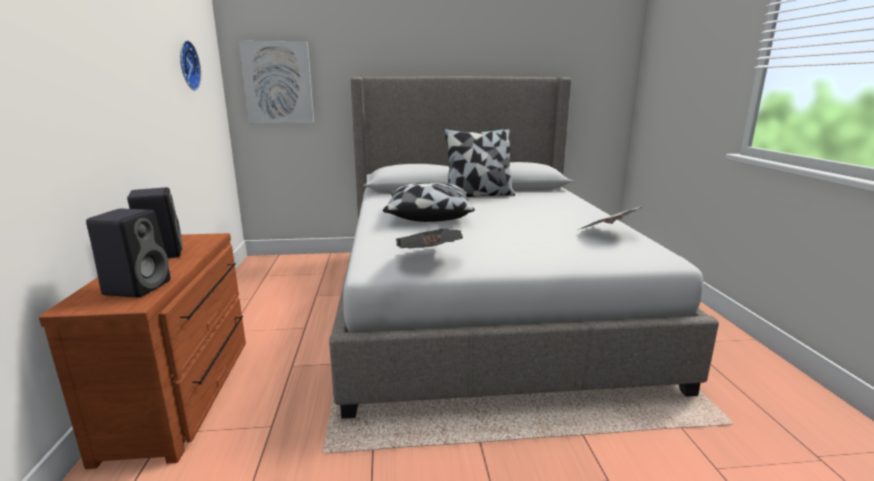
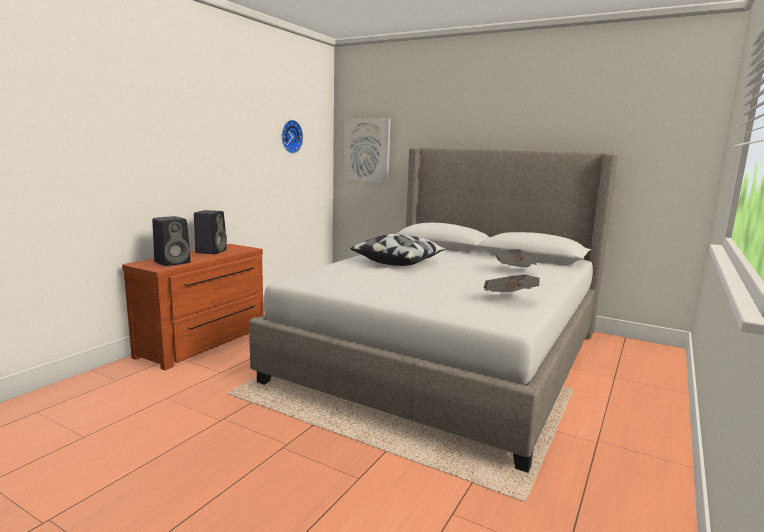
camera: 35 degrees right, 5 degrees down
(429, 258) = (329, 281): newspaper -> newspaper (515, 271)
(479, 195) = (480, 257): pillow -> none

